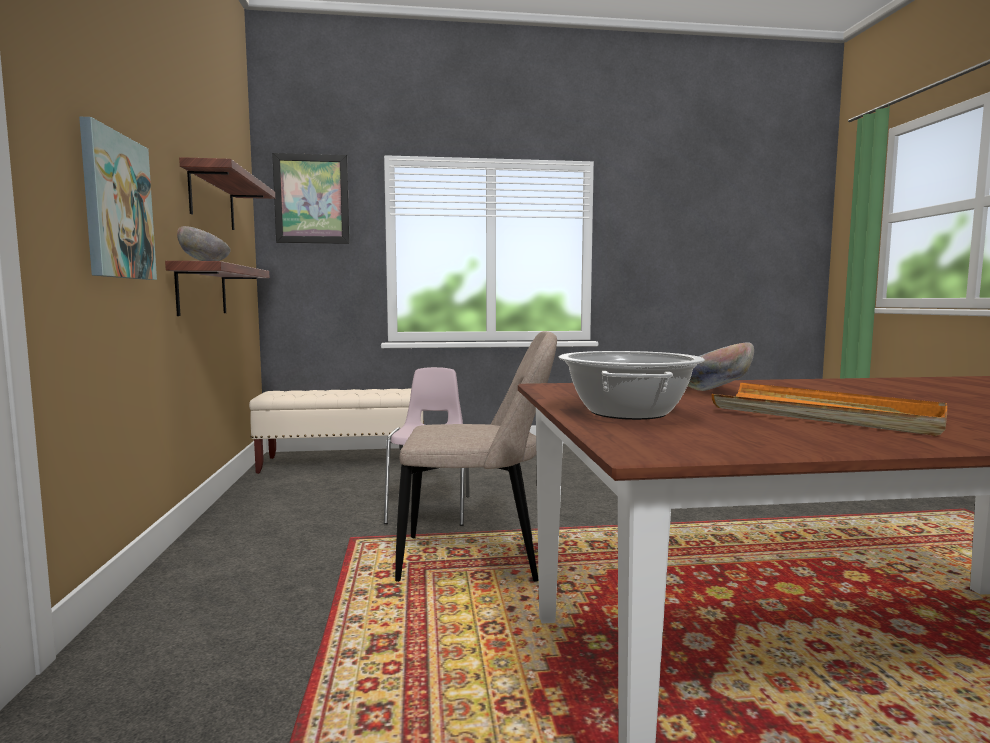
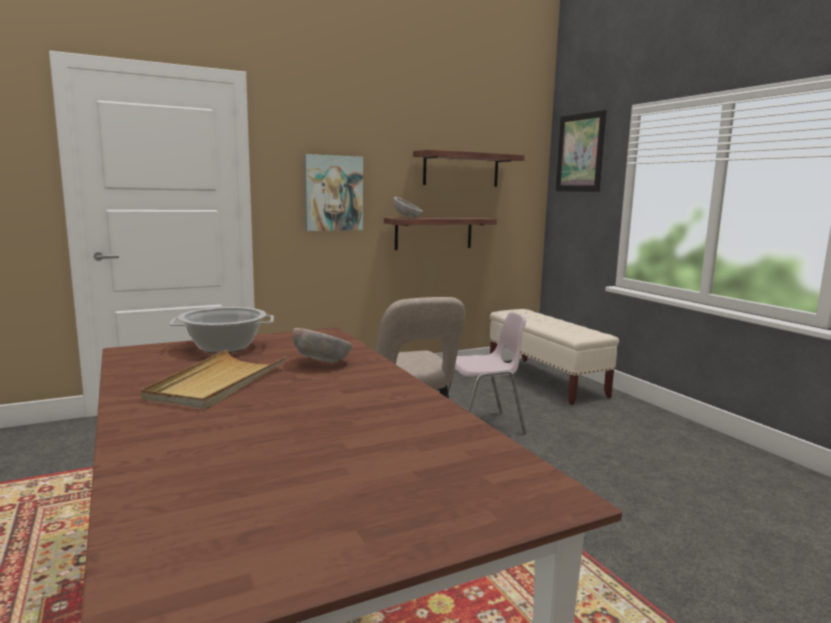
camera: 70 degrees right, 5 degrees up
(825, 415) = (218, 383): orange tray -> beige tray

